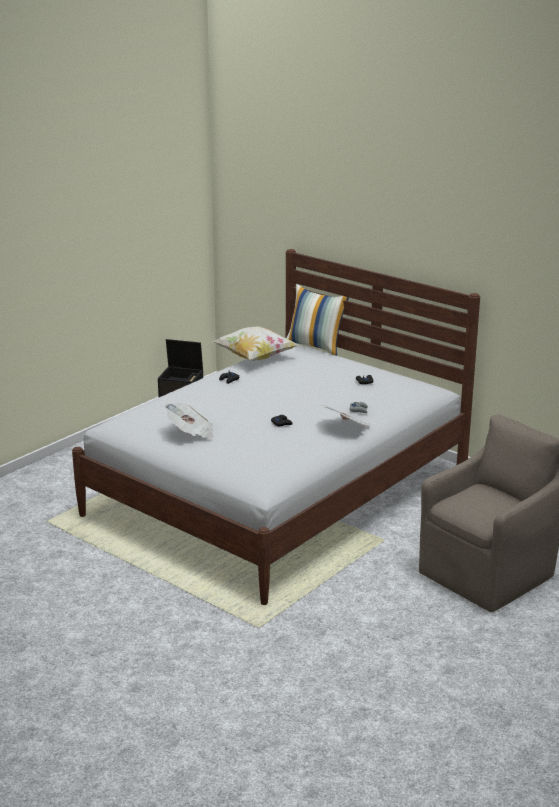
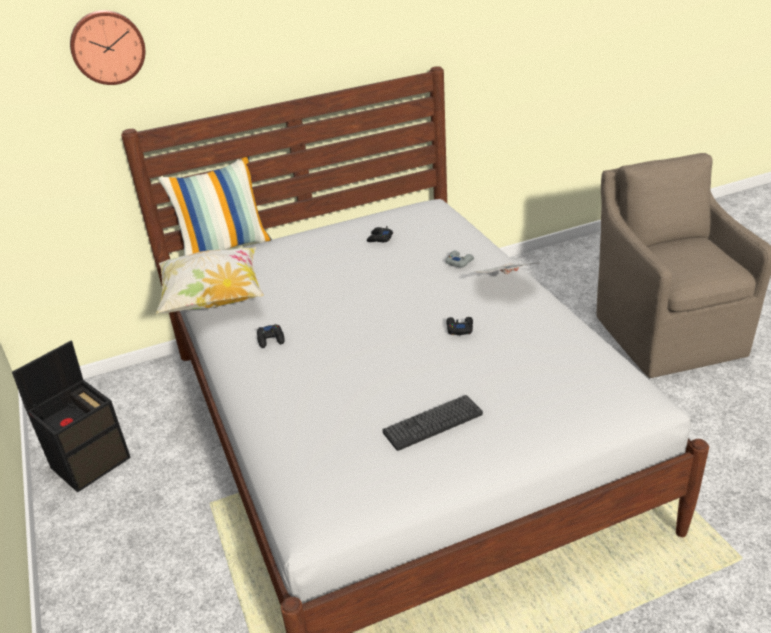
camera: 60 degrees left, 10 degrees up
(191, 433) = (433, 423): newspaper -> keyboard
(297, 200) = (107, 47): none -> wall clock

